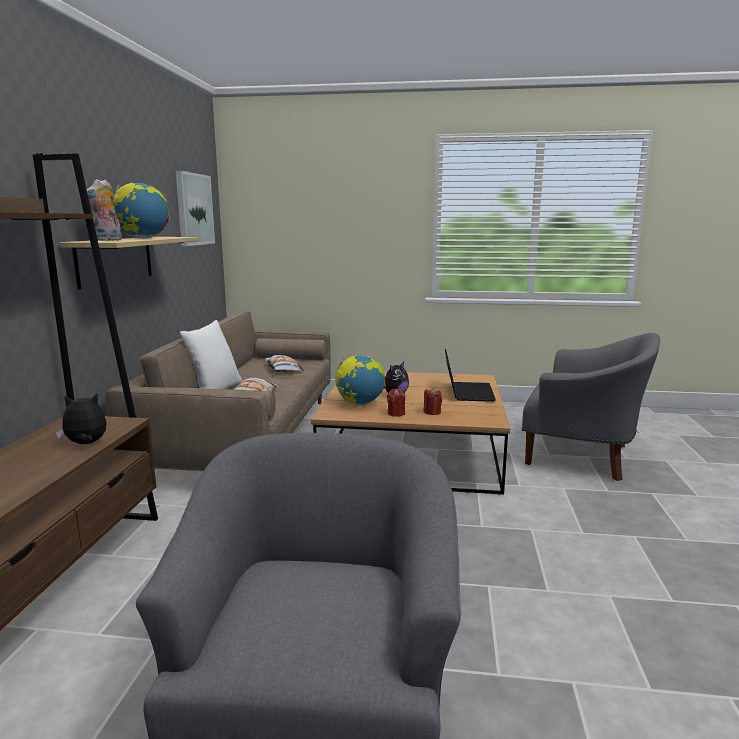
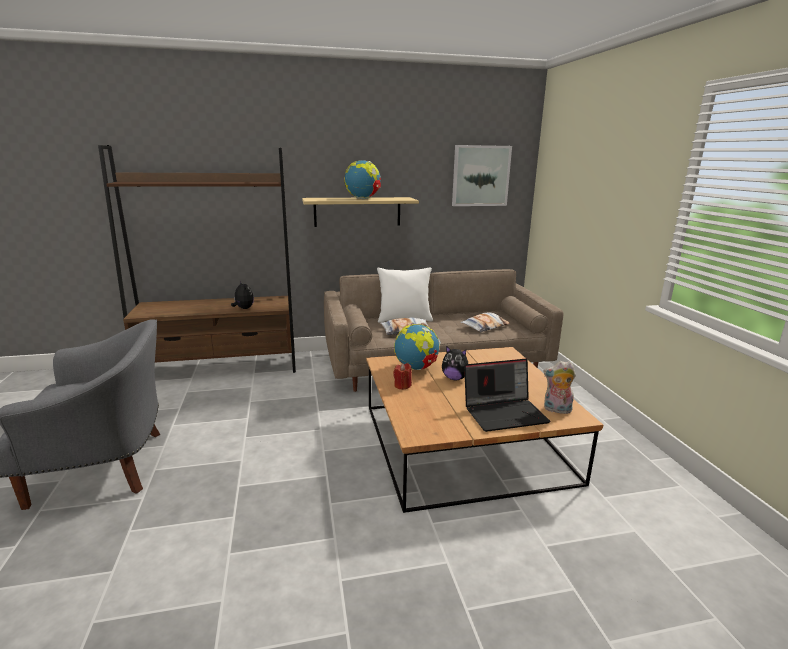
camera: 70 degrees right, 5 degrees up
(107, 240) = (324, 199): plush toy -> plush toy (556, 410)
(432, 412) = (419, 401): red candle -> none
(583, 456) = (567, 583): grey armchair -> none

